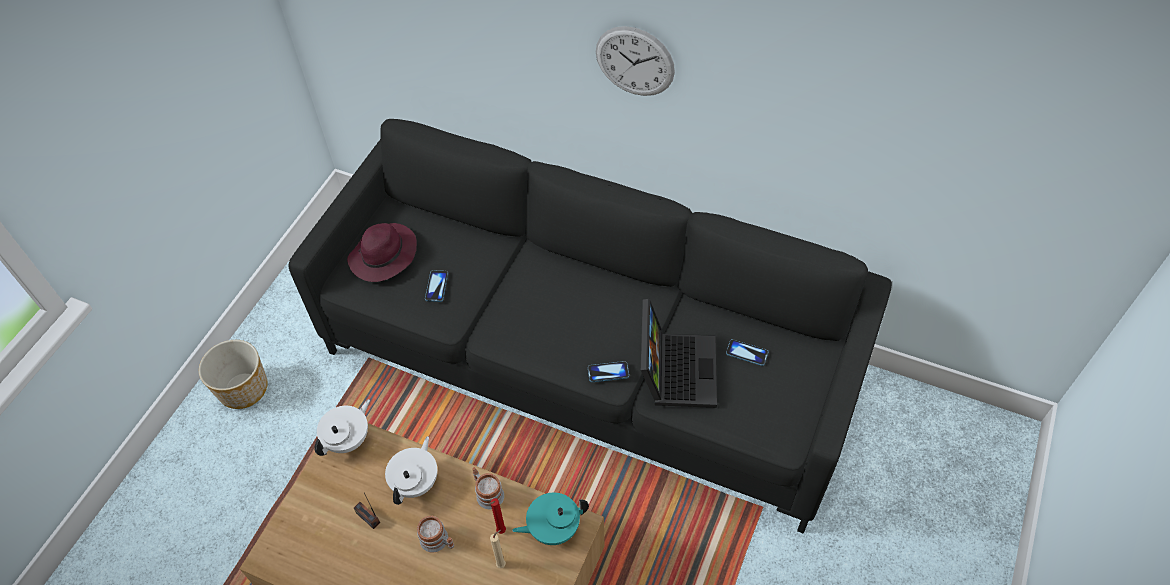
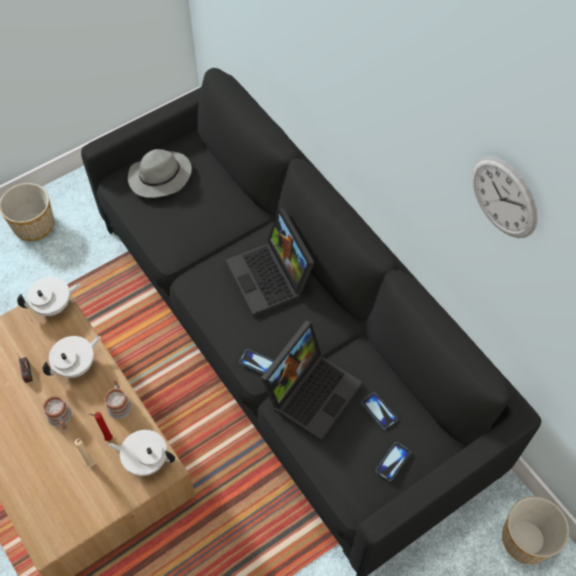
camera: 30 degrees right, 5 degrees up
(383, 256) = (159, 177): purple hat -> grey hat
(436, 286) = (180, 222): phone -> phone (393, 461)
(553, 528) = (146, 459): turquoise teapot -> white teapot
(563, 291) = (271, 278): none -> laptop
(635, 61) = (393, 115): wall clock -> wall clock (504, 197)
(911, 410) = (527, 539): none -> planter

